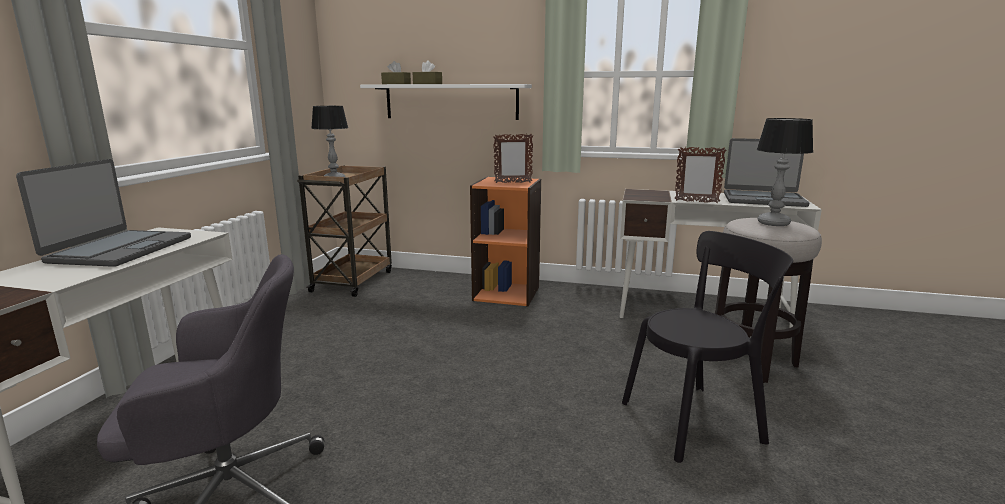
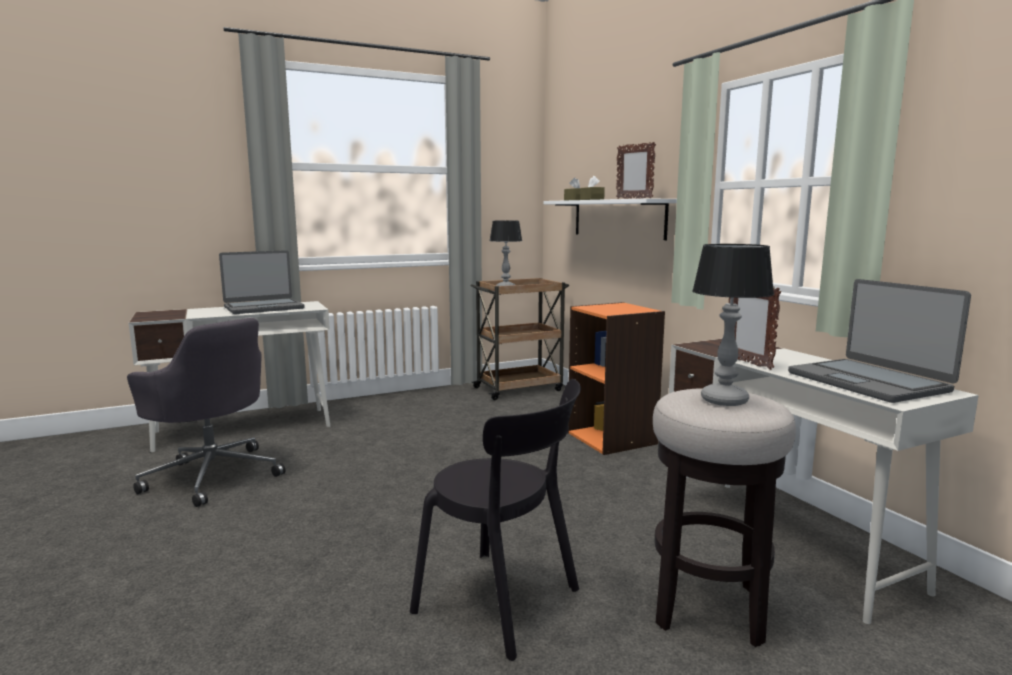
camera: 50 degrees right, 5 degrees down
(512, 182) = (616, 310): picture frame -> picture frame (633, 198)

